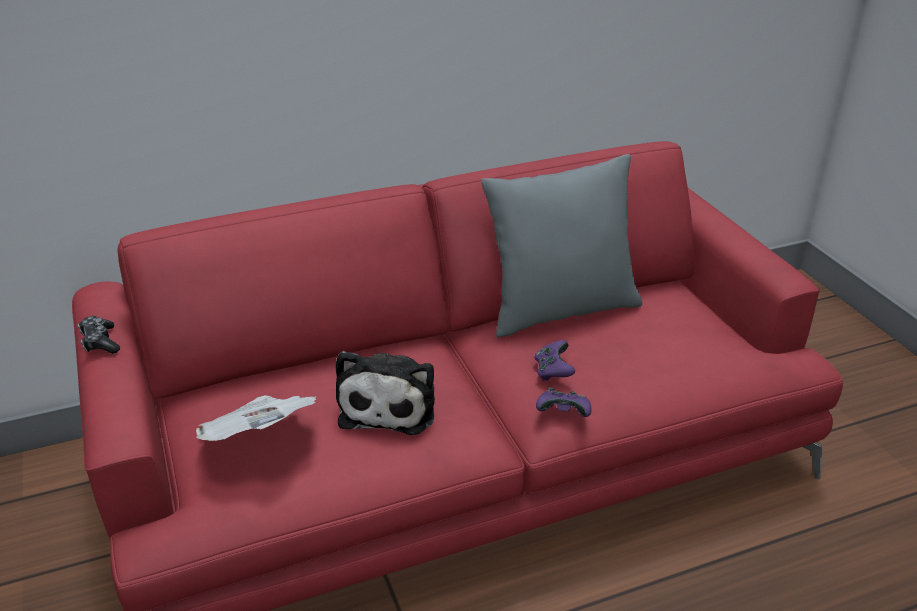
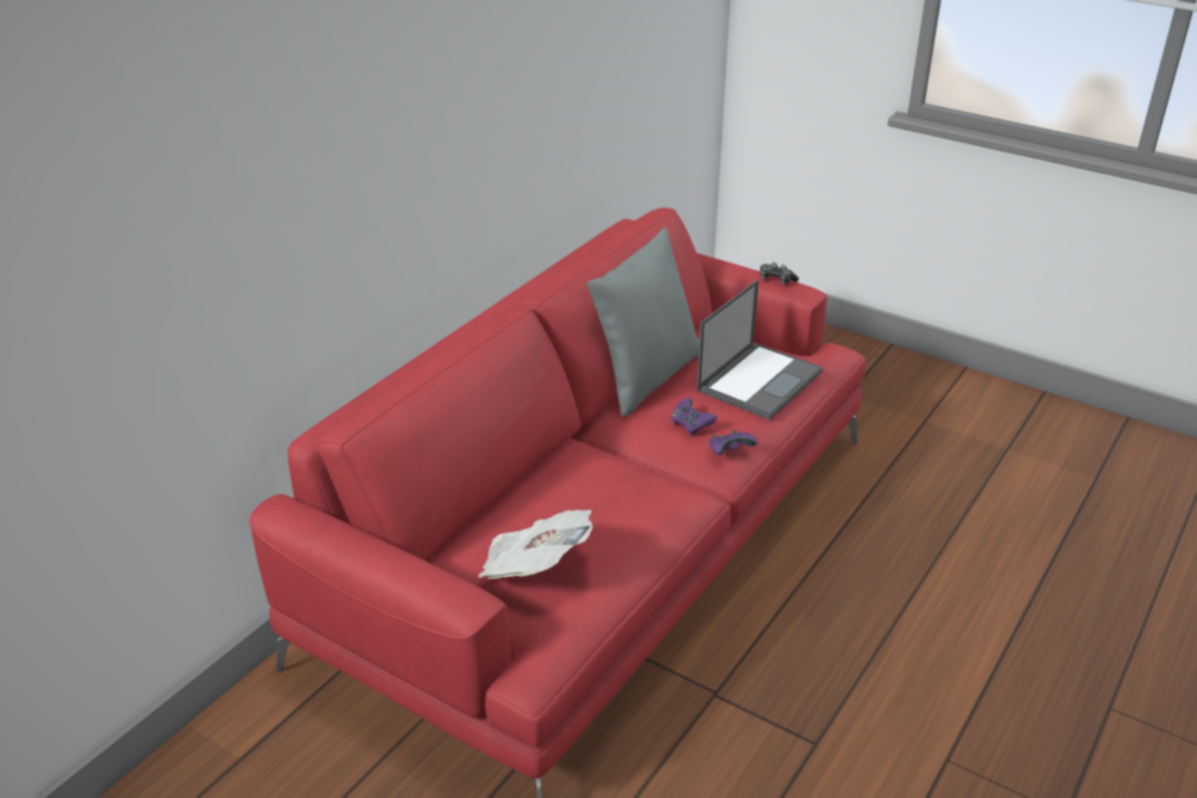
camera: 35 degrees left, 0 degrees up
(100, 342) = (351, 543): game controller -> game controller (776, 280)
(389, 405) = (602, 499): plush toy -> none
(675, 355) = (760, 380): none -> laptop

